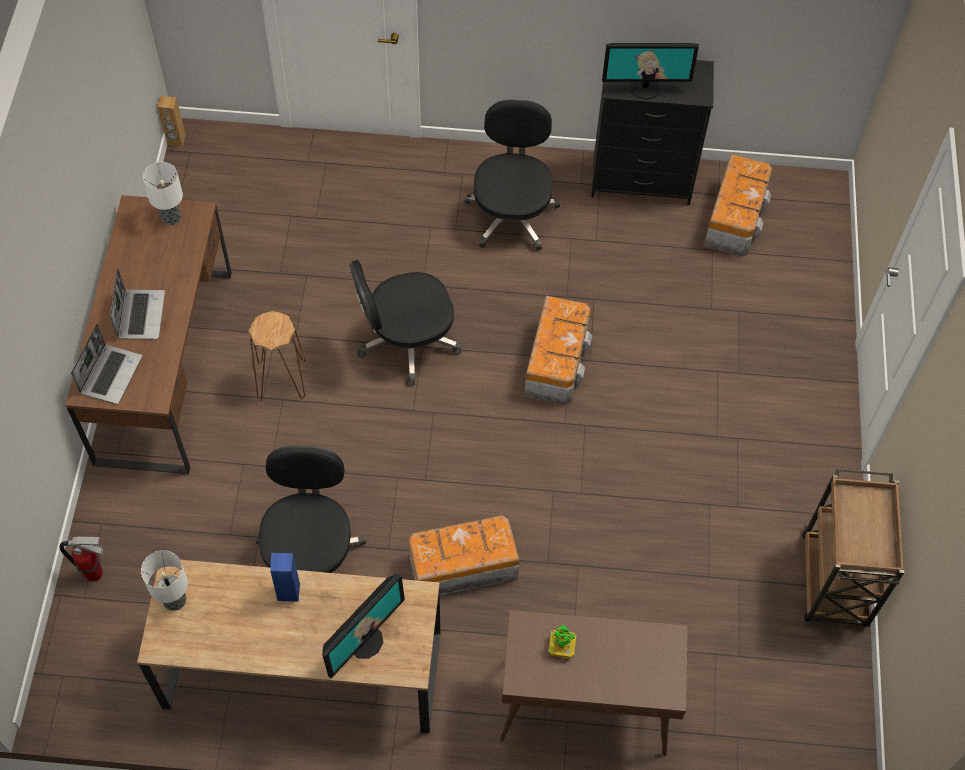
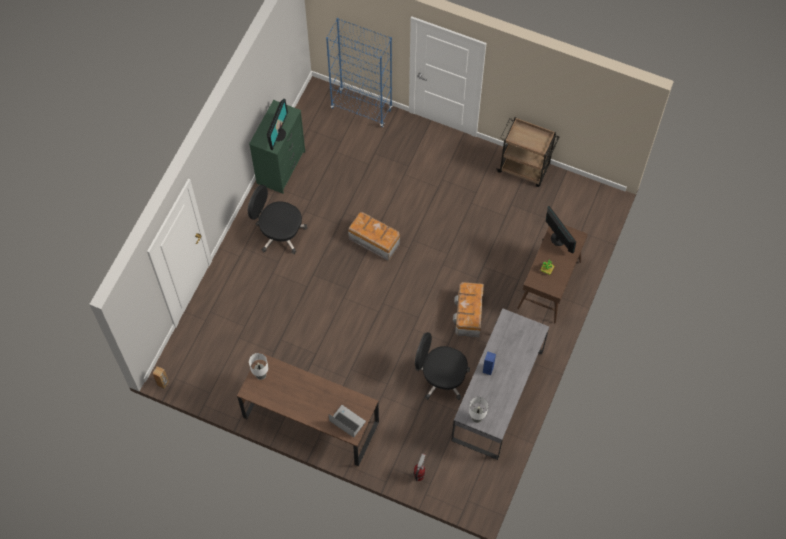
camera: 70 degrees left, 5 degrees up
(140, 314) = (316, 401): laptop -> none
(281, 380) = (340, 367): brown stool -> none
(303, 670) = (497, 395): brown desk -> grey desk
(365, 641) = (520, 345): monitor -> monitor (557, 239)
(406, 342) = (338, 304): black office chair -> none
(641, 180) = (281, 167): black dresser -> green dresser
(735, 218) = (320, 135): storage box -> none
(821, 264) = (361, 109): none -> blue bookcase

